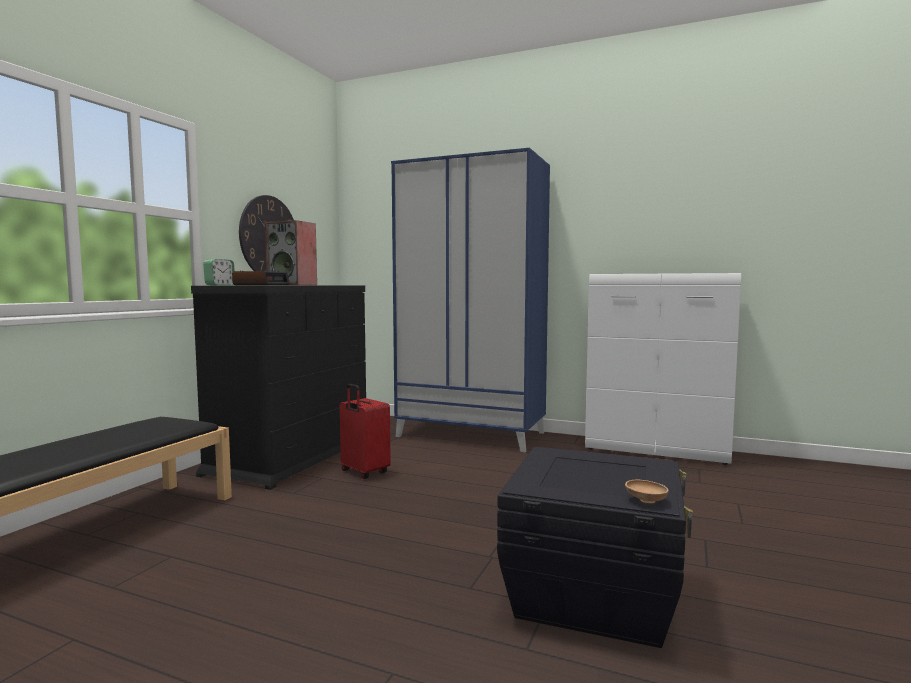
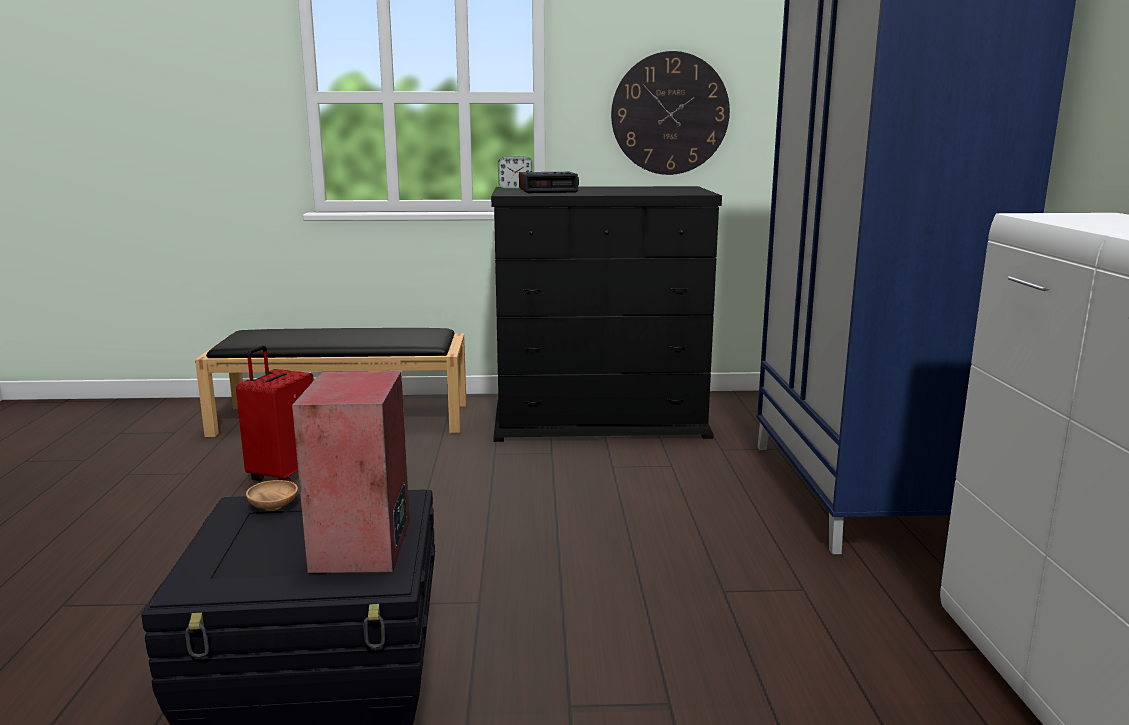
camera: 65 degrees right, 10 degrees up
(293, 285) = (620, 190): speaker -> speaker (363, 546)
(364, 472) = (593, 468): red suitcase -> red suitcase (283, 474)
(646, 500) = (199, 579): brown bowl -> brown bowl (273, 506)

